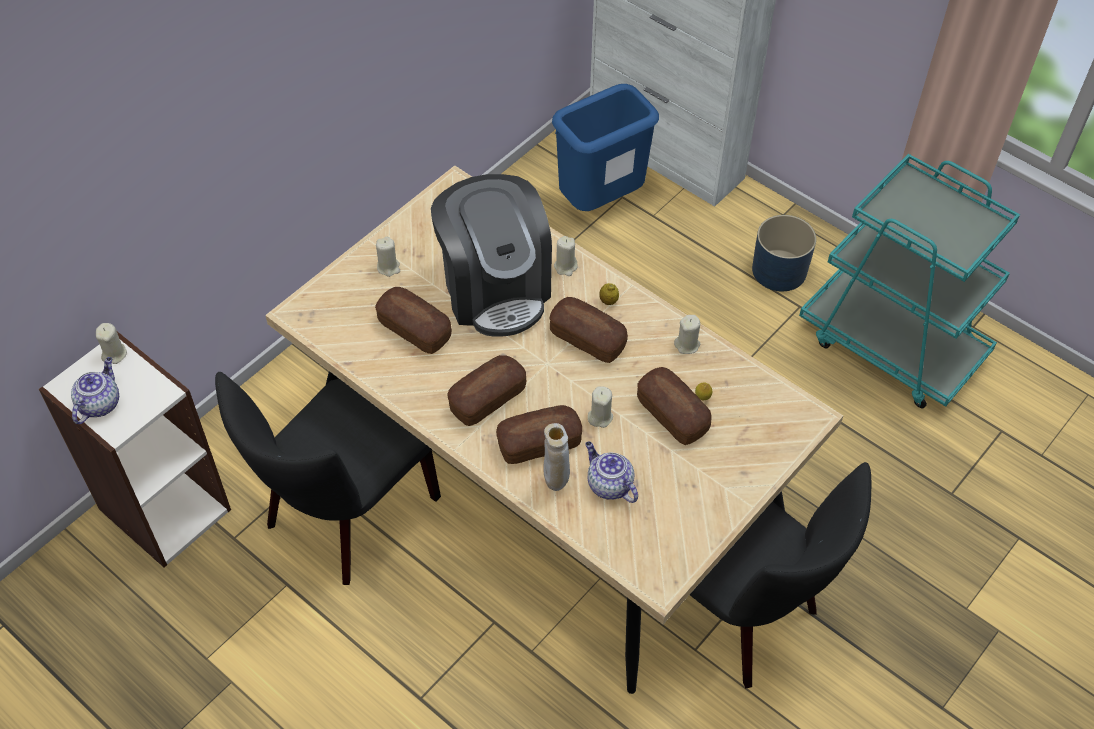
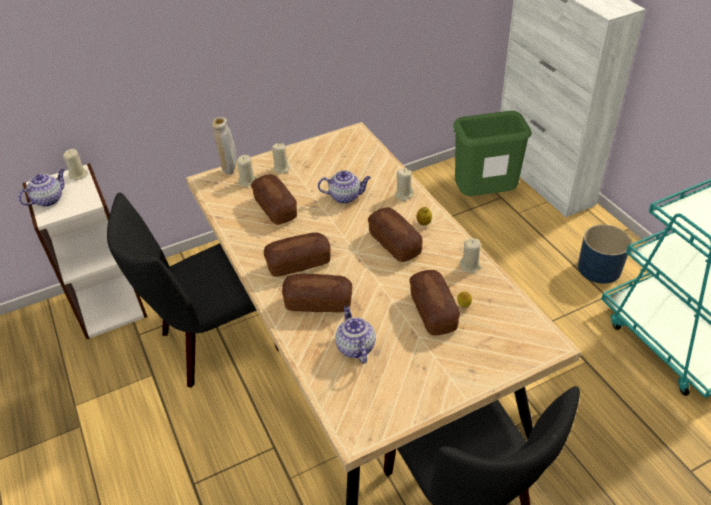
camera: 25 degrees right, 10 degrees down
(495, 288) = (346, 196): coffee machine -> teapot
(556, 483) = (315, 333): beige vase -> beige vase (230, 171)
(600, 202) = (484, 197): blue trash can -> green trash can
(600, 417) = (375, 297): beige candle -> beige candle (247, 181)

